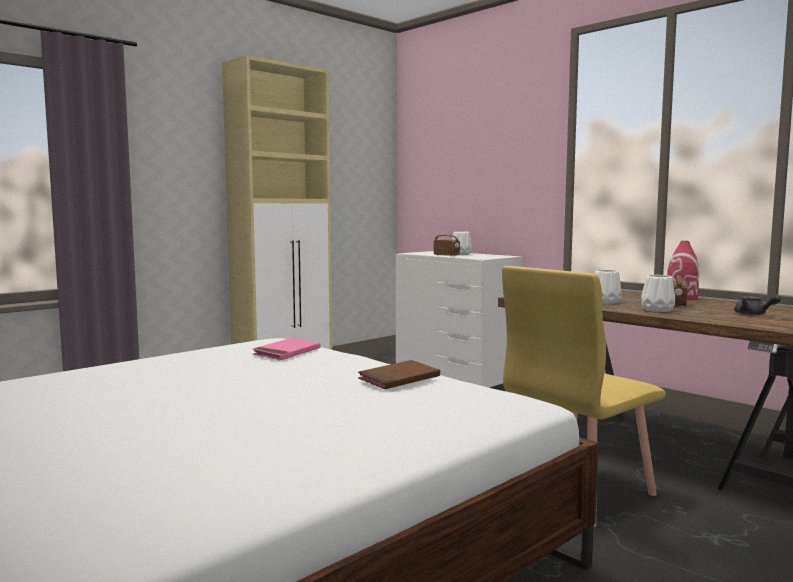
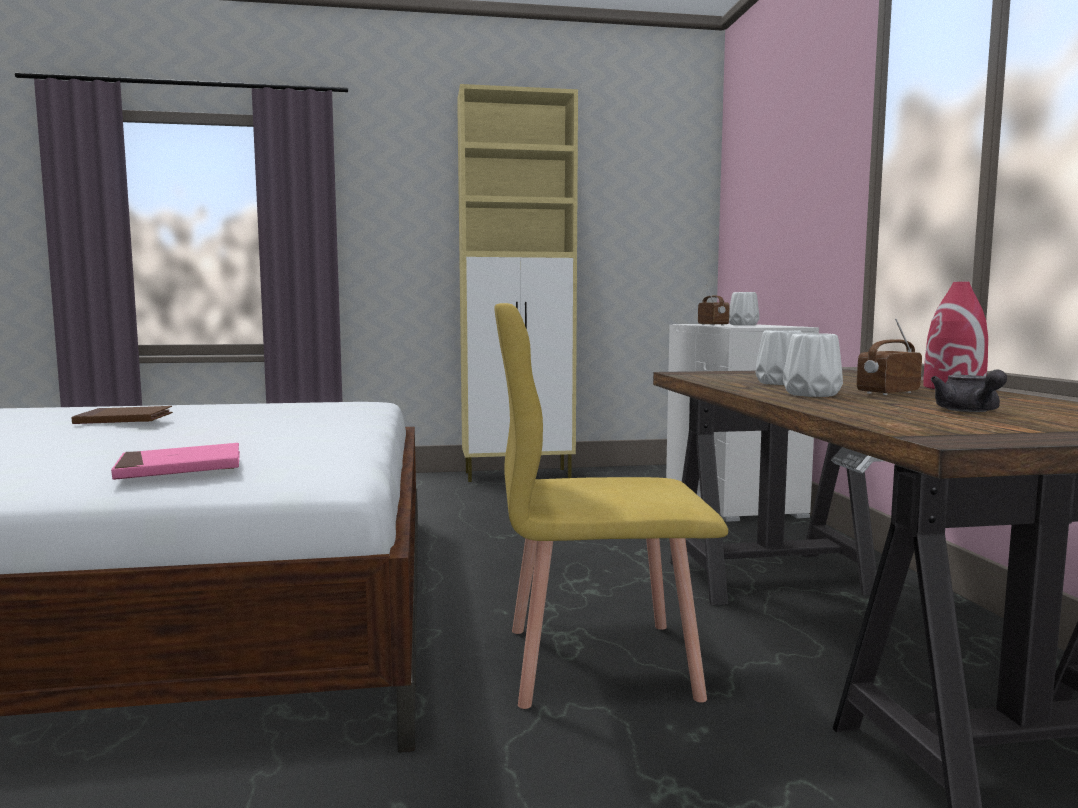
camera: 35 degrees right, 0 degrees up
(287, 352) = (324, 410): pink book -> pink book (180, 468)
(399, 379) = (302, 439): brown book -> brown book (124, 420)

